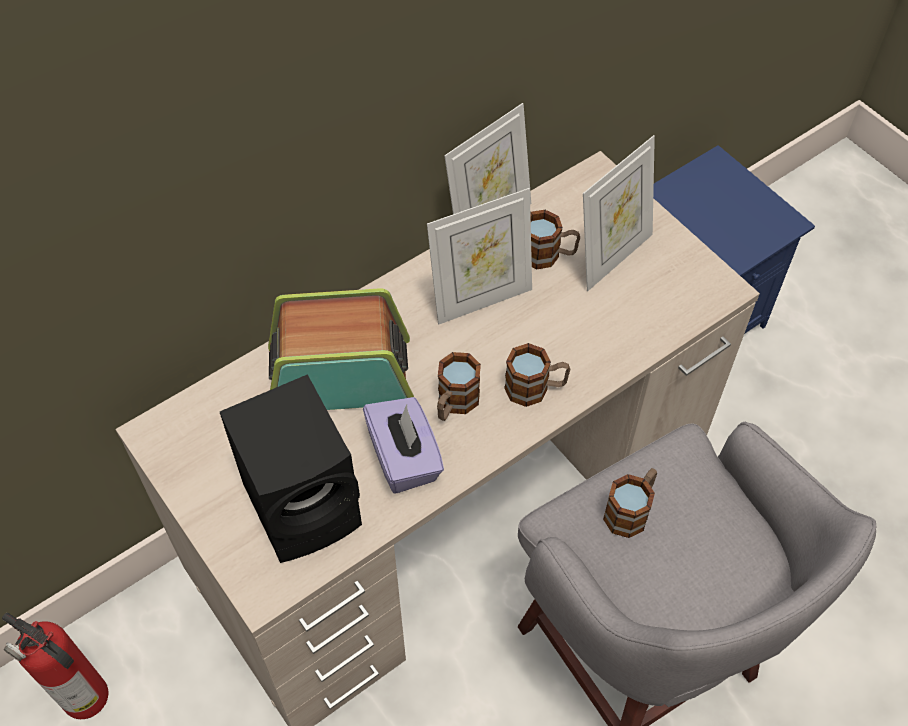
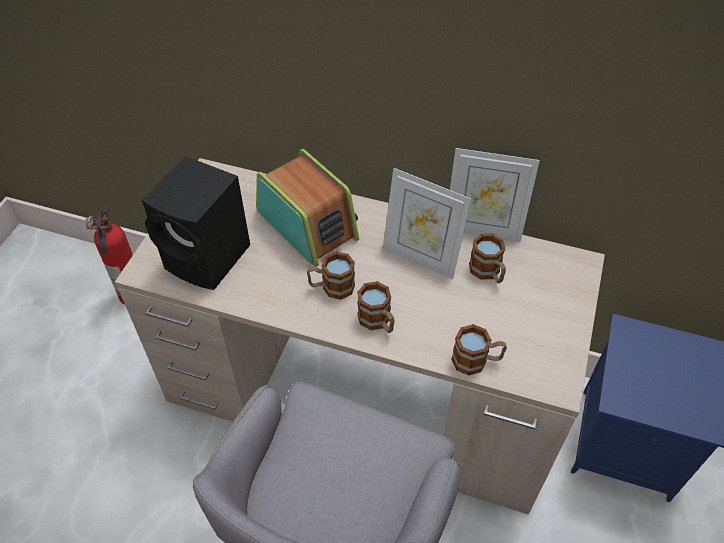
camera: 55 degrees right, 5 degrees down
(405, 458) = (274, 285): purple tissue box -> none
(612, 256) = (521, 307): picture frame -> none
(631, 510) = (343, 435): mug -> mug (476, 361)

